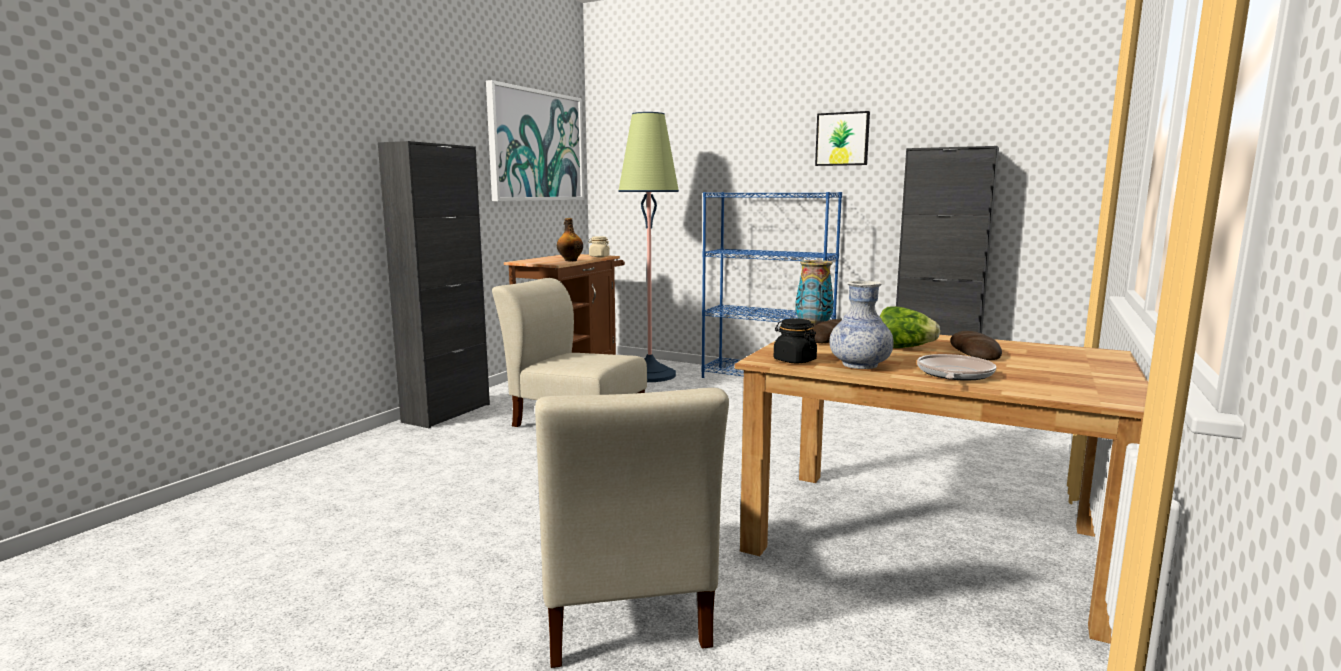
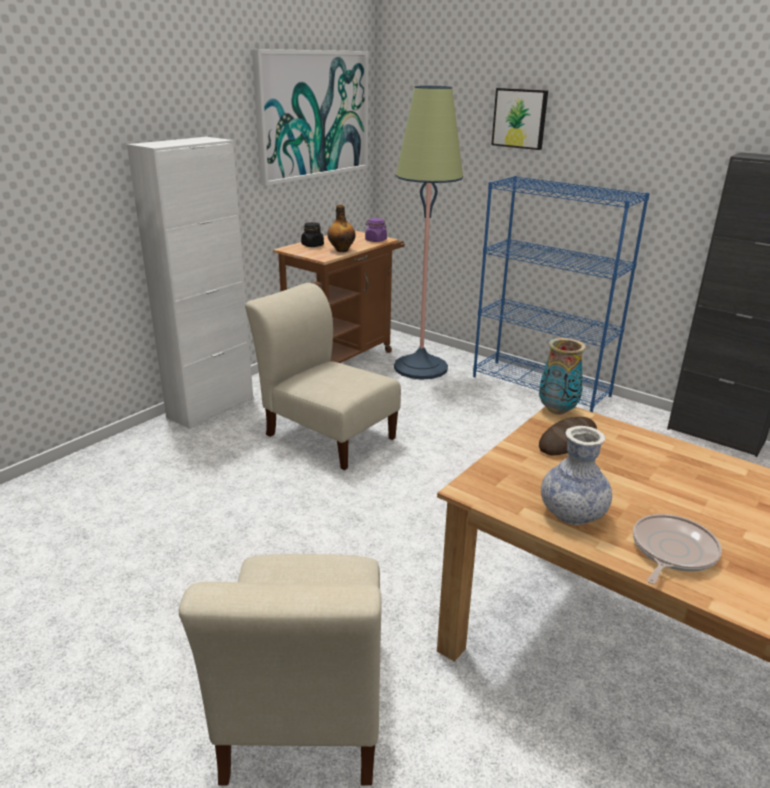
camera: 10 degrees right, 15 degrees up
(447, 413) = (211, 408): black cabinet -> white cabinet
(599, 256) = (375, 240): beige jar -> purple jar
(794, 360) = (503, 494): black jar -> black jar (312, 245)
(842, 139) = (659, 128): picture -> picture (520, 118)
(904, 348) = (640, 476): lettuce -> none
(974, 351) = (719, 495): bread -> none

